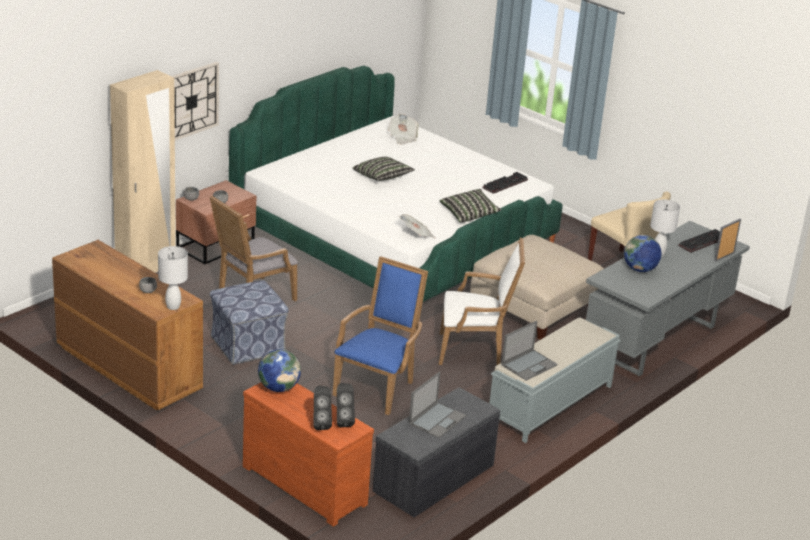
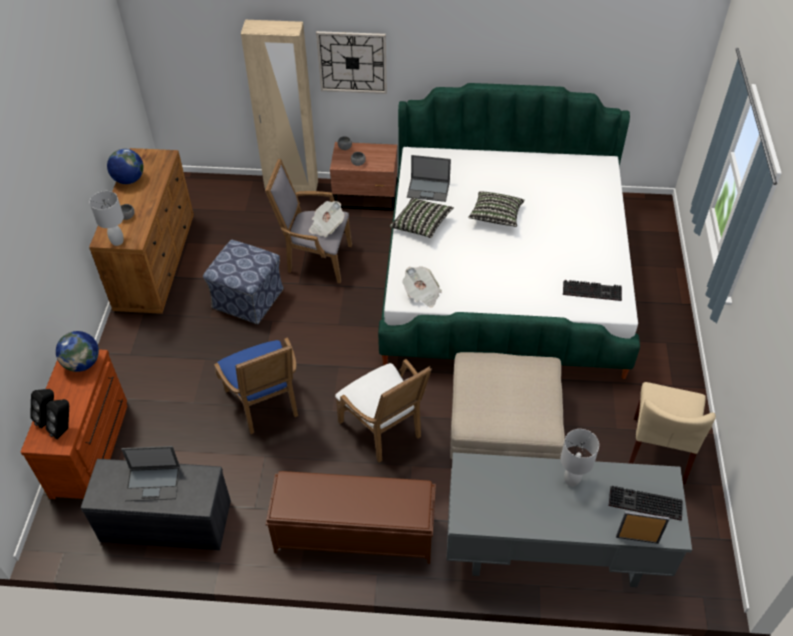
camera: 55 degrees right, 20 degrees up
(378, 387) = (265, 405): blue armchair -> blue armchair turned 75 degrees clockwise
(402, 138) = (585, 185): newspaper -> newspaper (326, 226)
(469, 214) = (502, 302): pillow -> pillow (421, 225)
(529, 365) = (304, 493): laptop -> laptop (429, 189)
(550, 404) = (353, 534): grey bench -> brown bench
(640, 269) = (520, 483): globe -> globe (129, 179)

